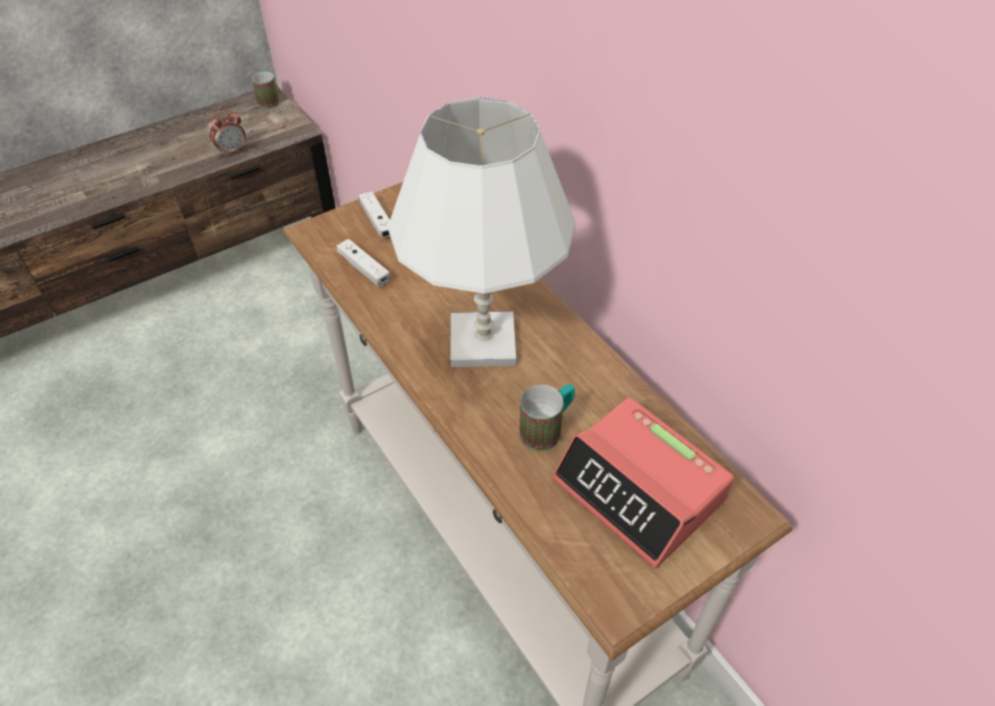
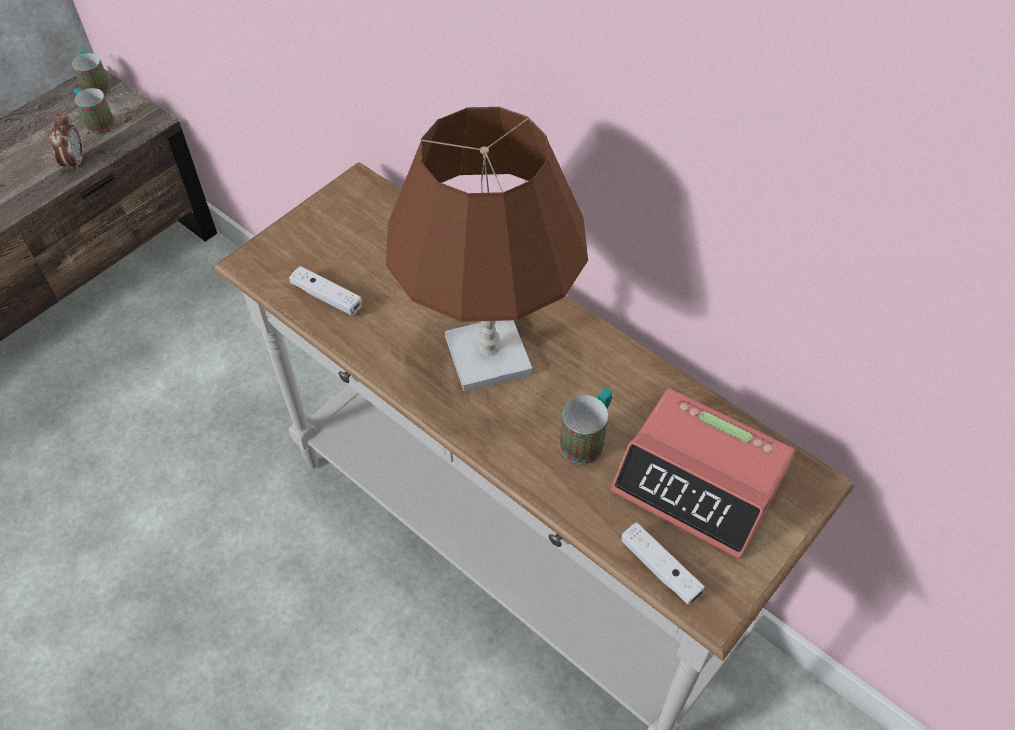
camera: 15 degrees left, 5 degrees up
(232, 151) = (75, 162): alarm clock -> alarm clock turned 45 degrees counterclockwise
(260, 125) = (97, 123): none -> mug
(377, 221) = (321, 236): white game controller -> white game controller (660, 568)
(483, 341) = (489, 355): white table lamp -> brown table lamp

